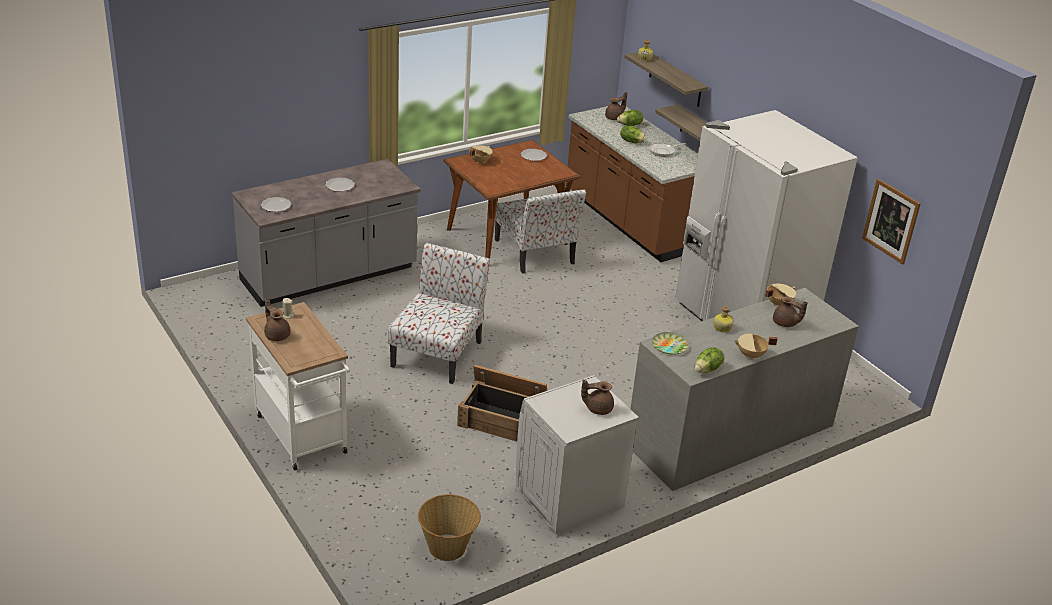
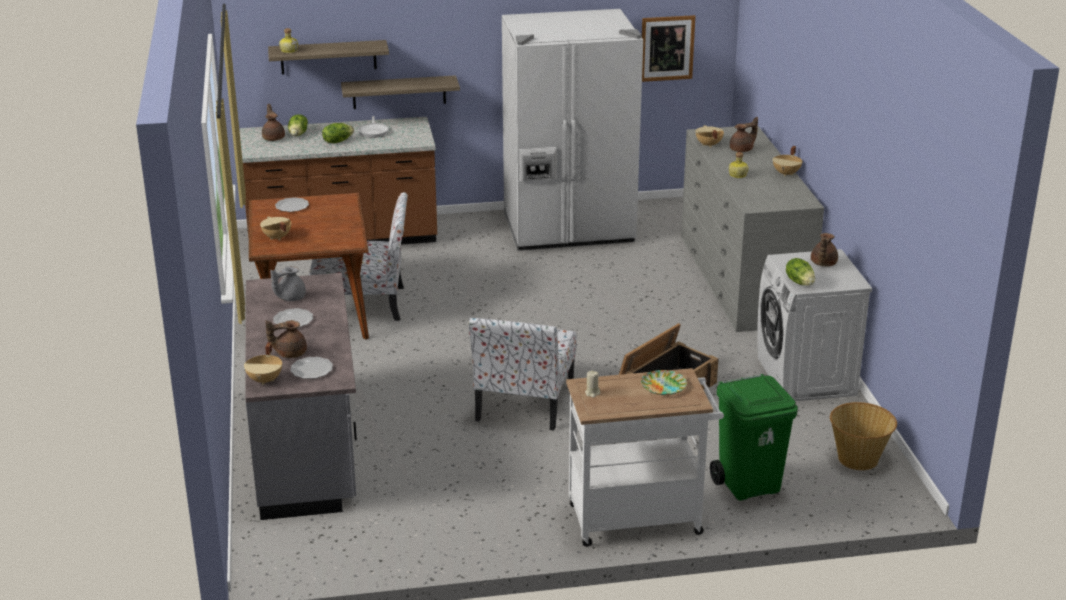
camera: 65 degrees left, 5 degrees down
(255, 193) = (265, 380): none -> beige cooking pot
(277, 335) = (631, 405): brown teapot -> brown teapot (289, 353)
(371, 178) = (290, 297): none -> grey teapot
(375, 487) = (749, 485): none -> green trash can
(438, 352) = (524, 402): chair -> chair turned 120 degrees counterclockwise
(670, 346) = (758, 202): plate -> plate (664, 385)
(708, 369) = (802, 195): lettuce -> lettuce (800, 282)

